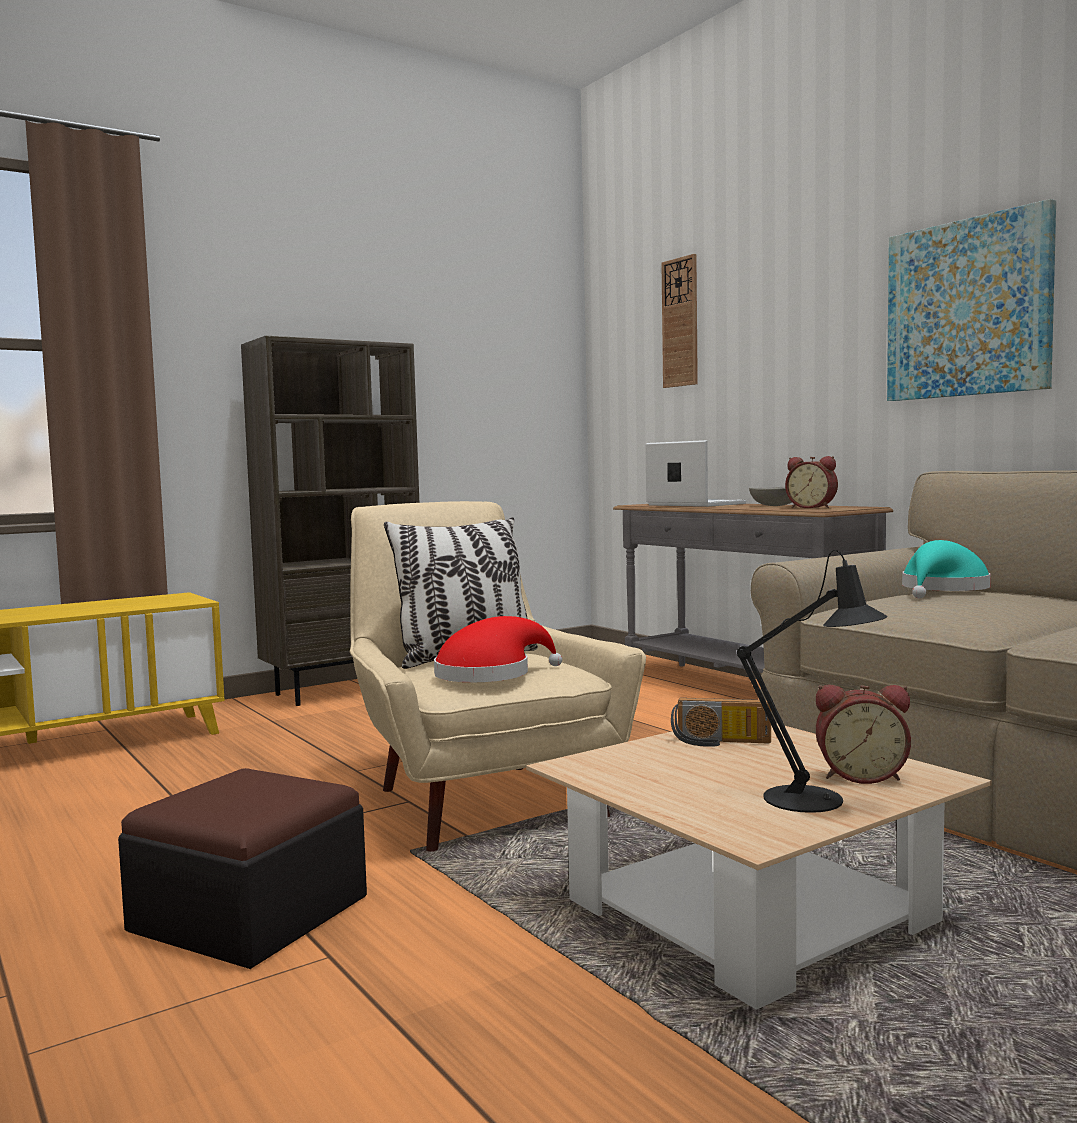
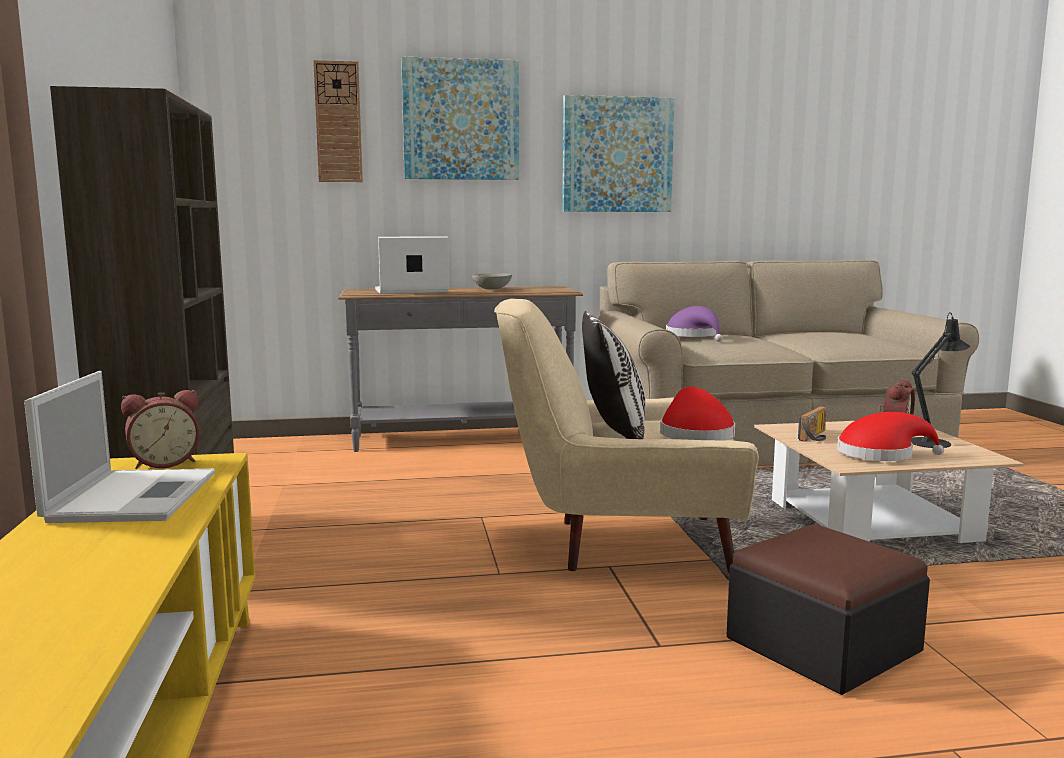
camera: 65 degrees left, 5 degrees up
(103, 605) = (134, 496): none -> laptop
(664, 776) = (880, 454): none -> red hat
(782, 297) = (461, 120): none -> picture
(812, 507) = (535, 289): alarm clock -> alarm clock (164, 463)
(943, 590) = (694, 336): turquoise hat -> purple hat

